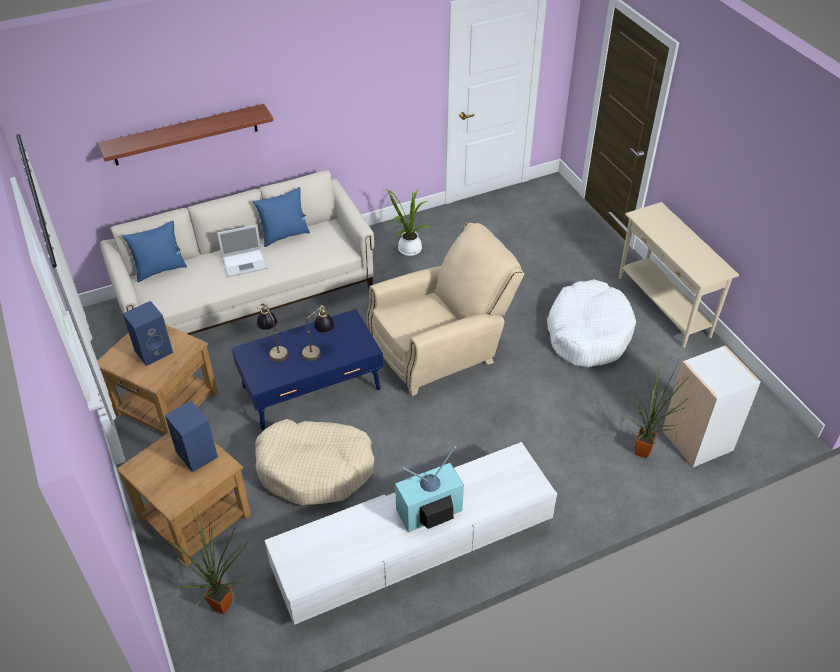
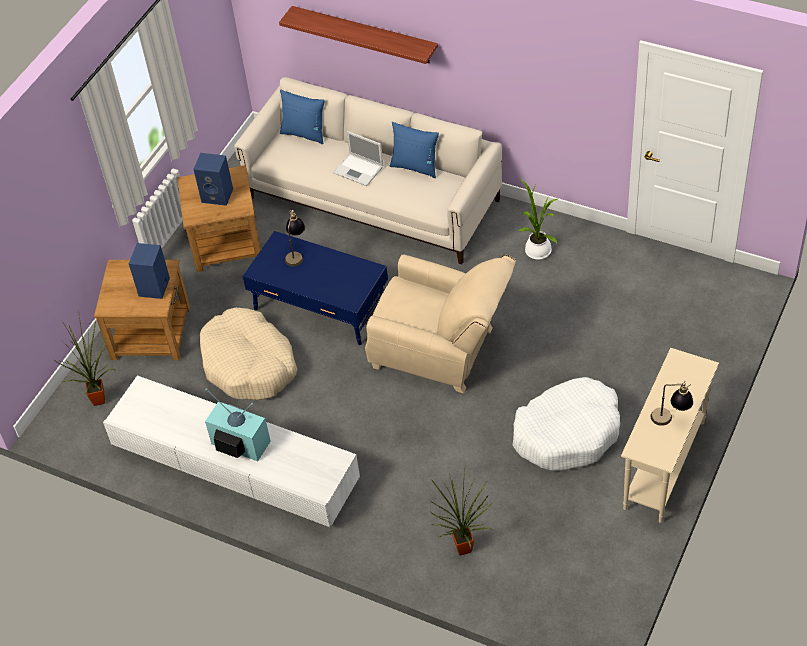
camera: 55 degrees right, 5 degrees up
(319, 350) = (320, 277): table lamp -> table lamp (670, 419)
(696, 440) = (515, 579): bookcase -> none

